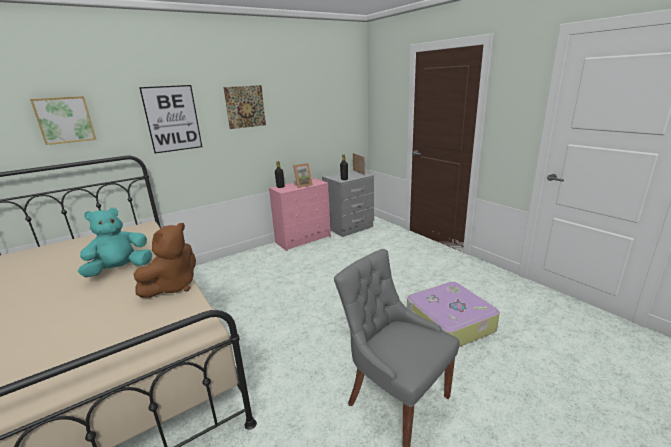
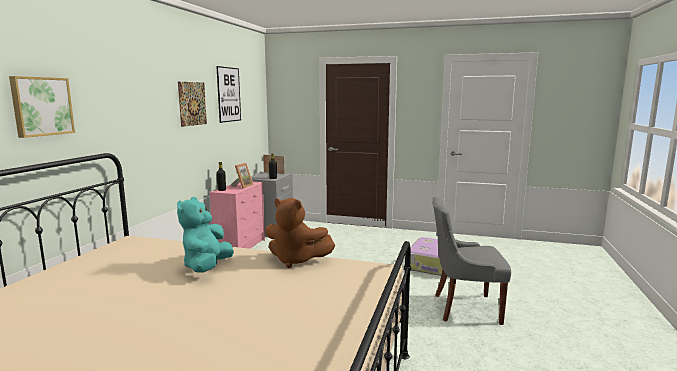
camera: 40 degrees left, 10 degrees down
(172, 119) = (138, 112): picture -> picture (228, 94)
(173, 286) = (296, 260): brown plush toy -> brown plush toy turned 120 degrees clockwise

